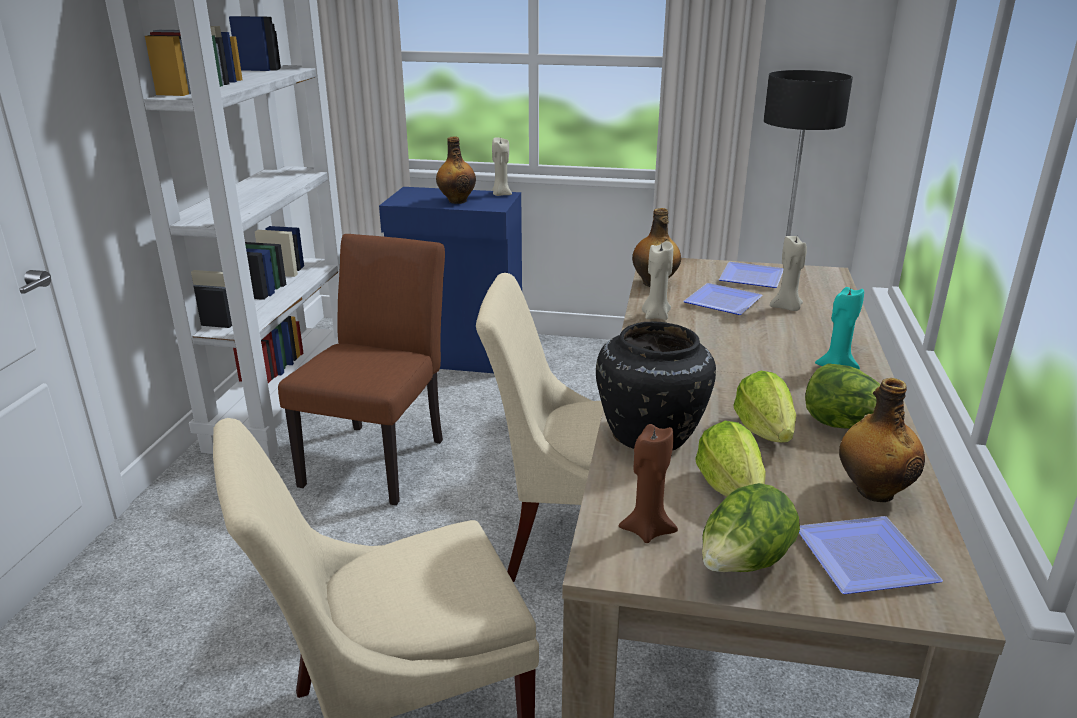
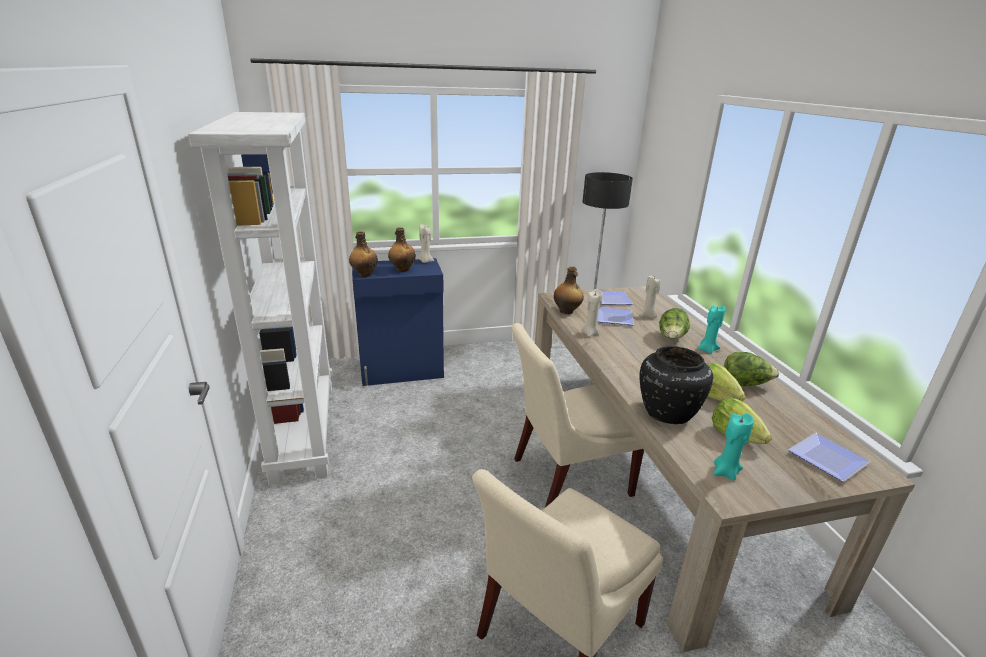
camera: 25 degrees left, 0 degrees up
(380, 456) = (404, 454): brown chair -> none
(647, 530) = (725, 472): brown candle -> turquoise candle
(743, 565) = (785, 479): lettuce -> lettuce (671, 338)
(873, 491) = (793, 419): bottle -> bottle (364, 274)

